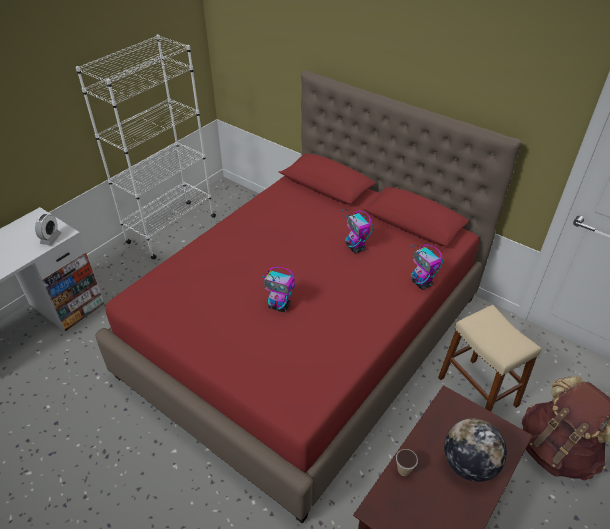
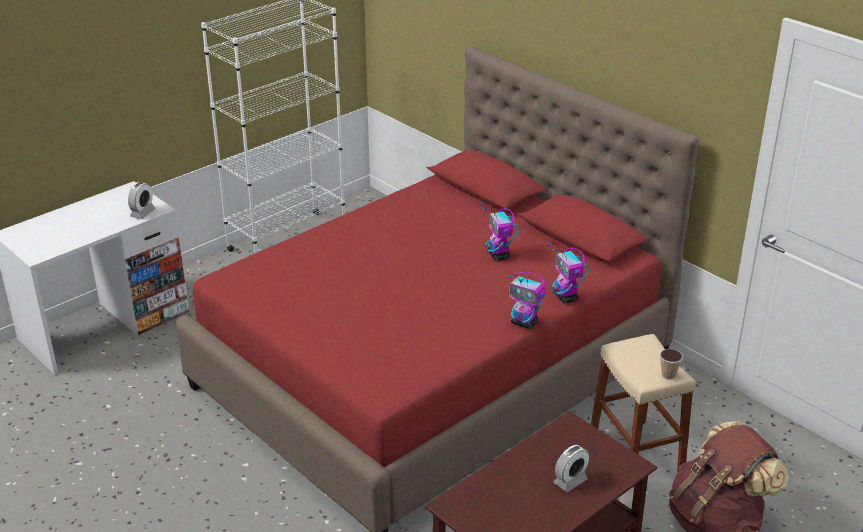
camera: 10 degrees right, 10 degrees down
(280, 306) = (389, 301): toy robot -> toy robot (524, 323)
(404, 470) = (493, 477): cup -> cup (668, 375)
(468, 464) = (570, 481): globe -> alarm clock

